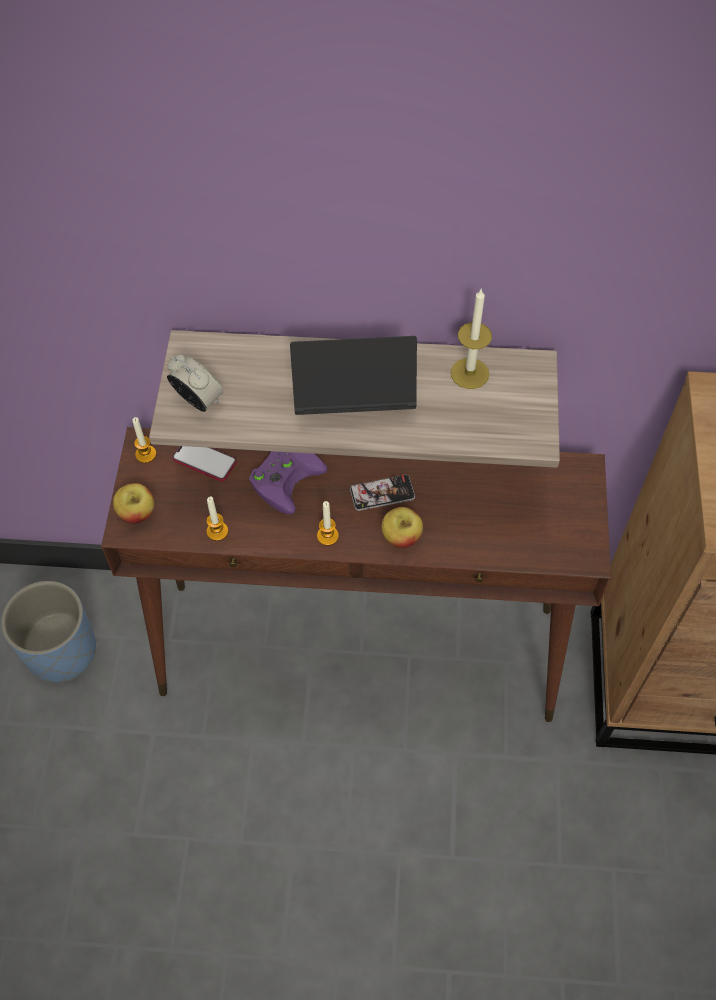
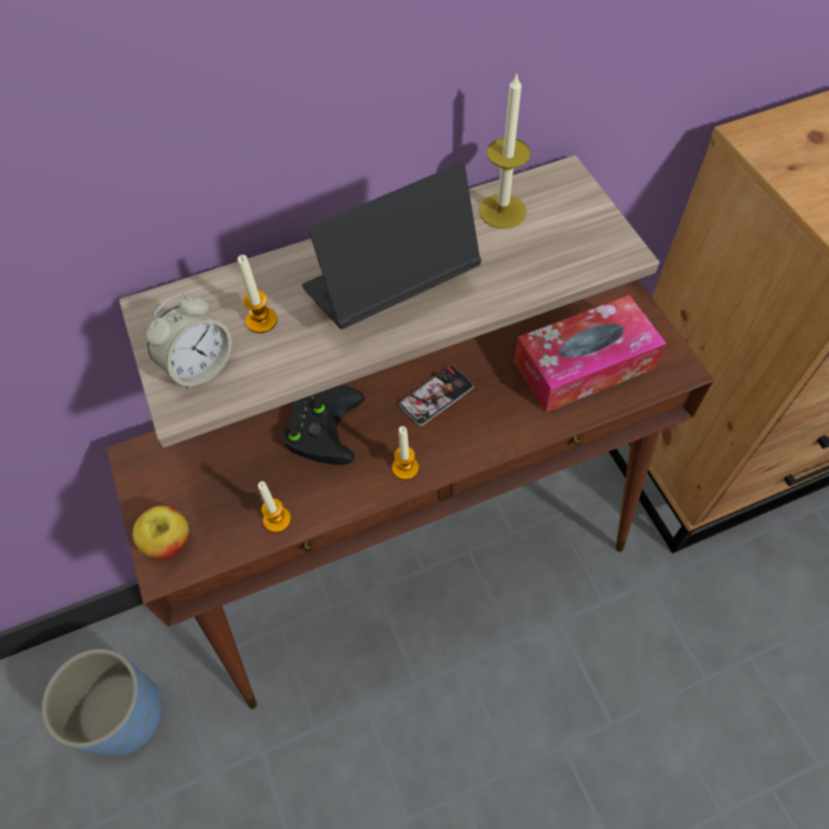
camera: 25 degrees left, 0 degrees up
(146, 454) = (145, 469): candle -> candle (261, 321)
(198, 400) = (200, 367): alarm clock -> alarm clock turned 120 degrees clockwise
(204, 460) = (219, 446): phone -> none
(285, 476) = (321, 423): purple game controller -> black game controller
(401, 536) = (484, 432): apple -> none
(512, 520) = (584, 365): none -> tissue box

